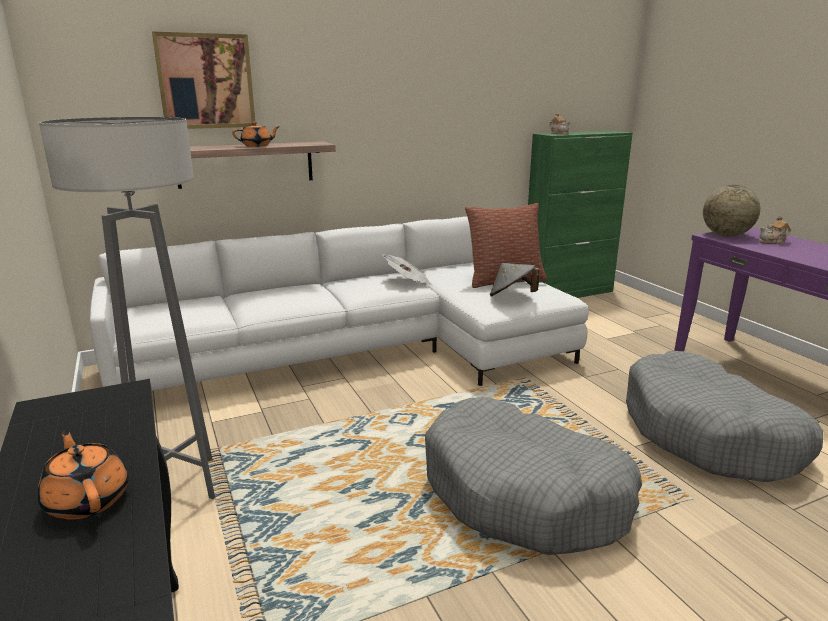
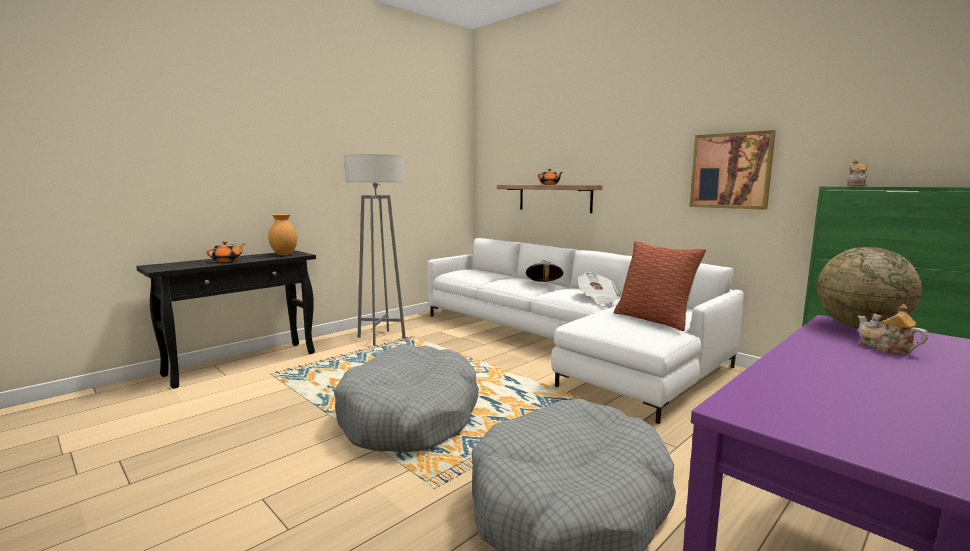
camera: 70 degrees right, 10 degrees down
(85, 415) = (284, 254): none -> brown vase
(206, 81) = (540, 145): picture -> picture (730, 171)
(511, 296) = (611, 323): grey hat -> grey hat (543, 284)

